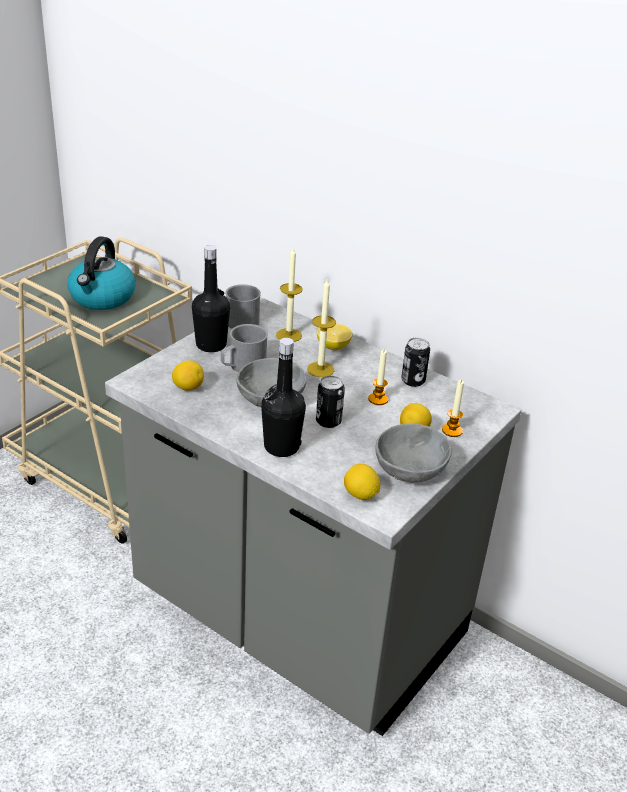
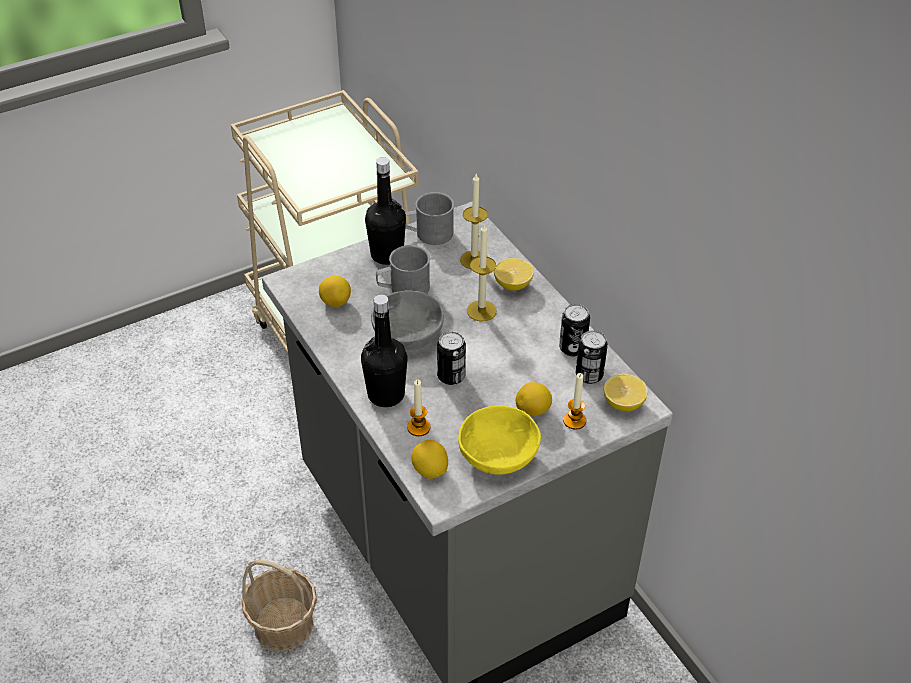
camera: 25 degrees right, 10 degrees up
(102, 298) = (328, 165): kettle -> none
(174, 732) = (283, 624): none -> basket
(378, 399) = (519, 362): candle -> candle (418, 427)
(411, 471) = (498, 458): grey bowl -> yellow bowl
(439, 396) = (589, 375): none -> can
(480, 410) = (623, 404): none -> lemon

